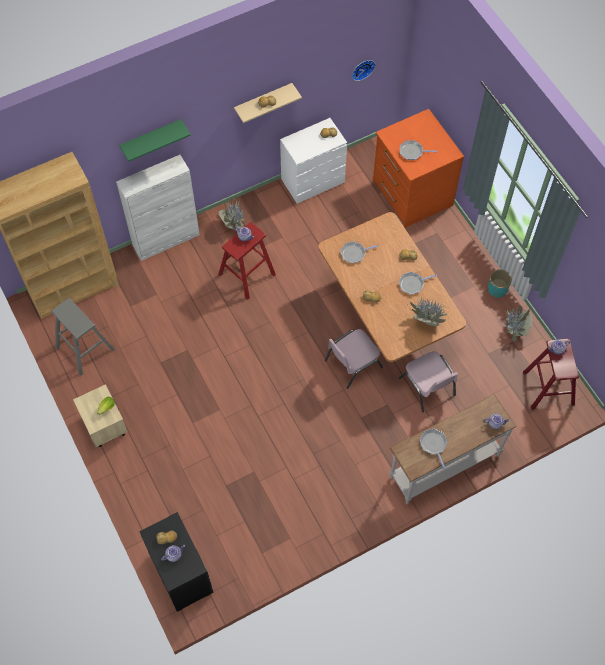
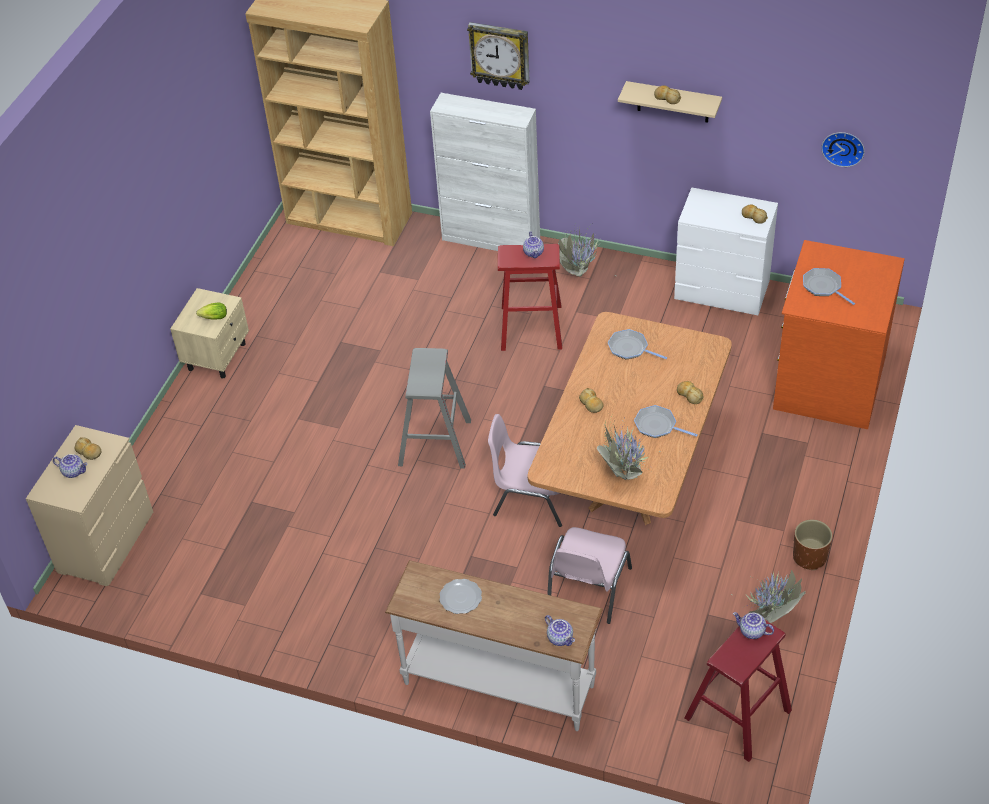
camera: 50 degrees right, 15 degrees down
(85, 349) = (289, 277): grey stool -> grey stool (434, 442)
(151, 138) = (500, 55): green shelf -> wall clock
(181, 573) = (106, 542): black dresser -> beige dresser
(433, 444) = (460, 598): frying pan -> plate
(497, 289) = (809, 556): turquoise planter -> brown planter

